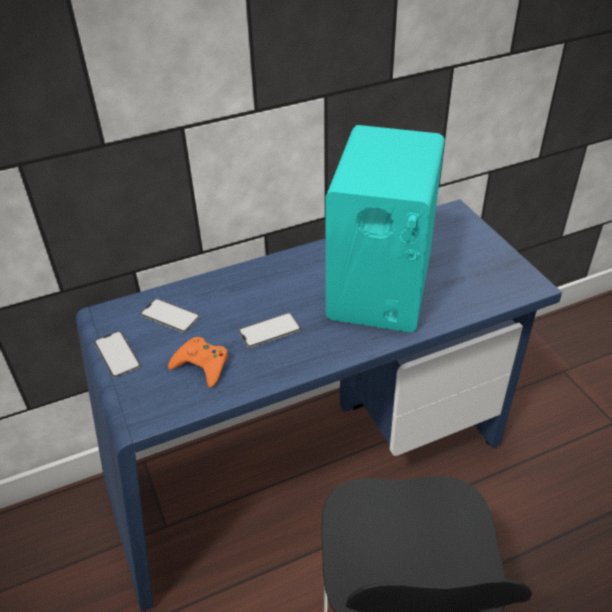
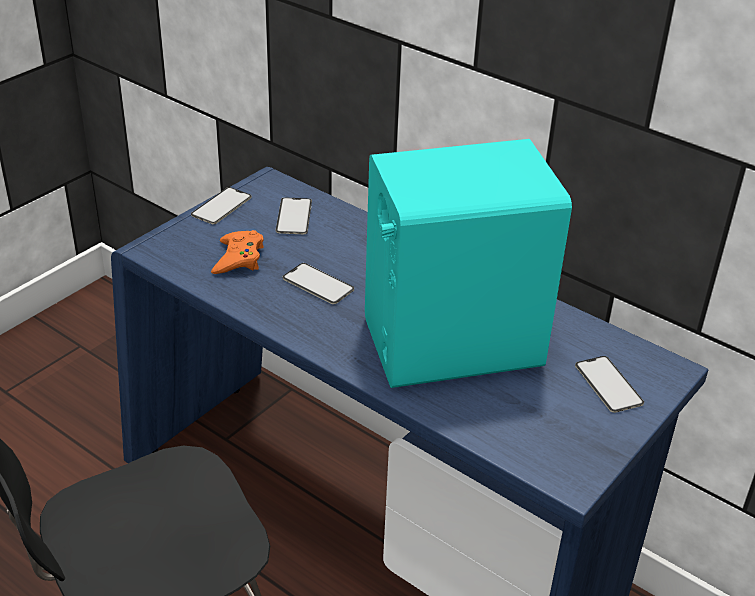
camera: 60 degrees right, 5 degrees down
(456, 239) = (608, 384): none -> phone

